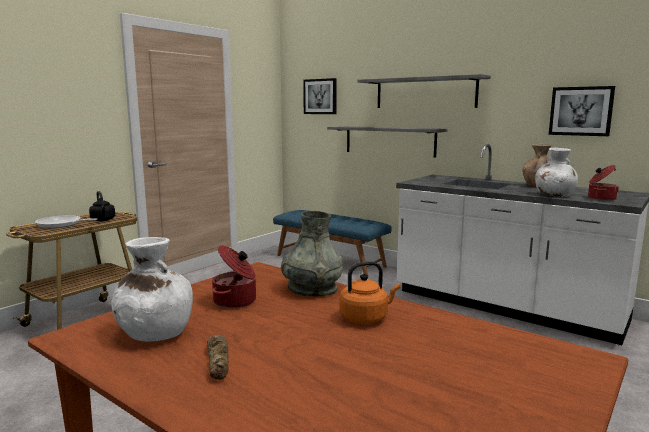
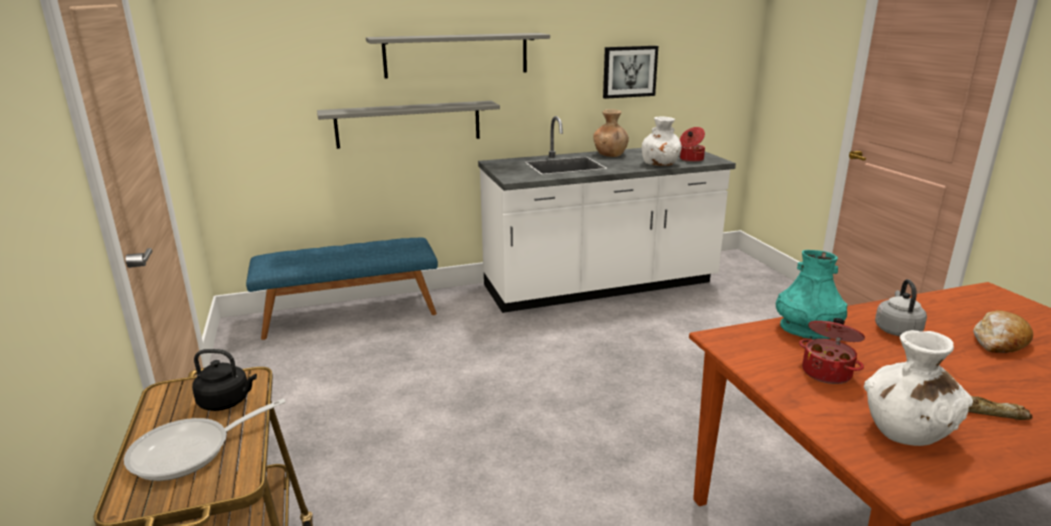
camera: 55 degrees left, 10 degrees up
(312, 289) = (807, 330): grey vase -> turquoise vase
(320, 96) = (268, 63): picture -> none
(366, 318) = (896, 329): orange kettle -> grey kettle
(414, 366) = (999, 341): none -> bread

